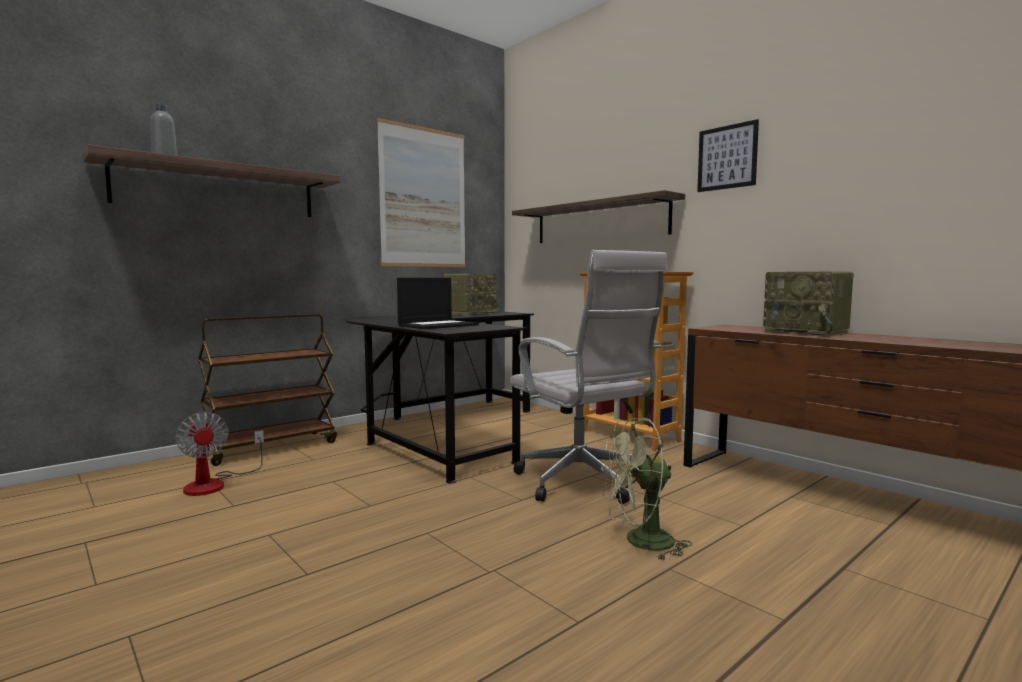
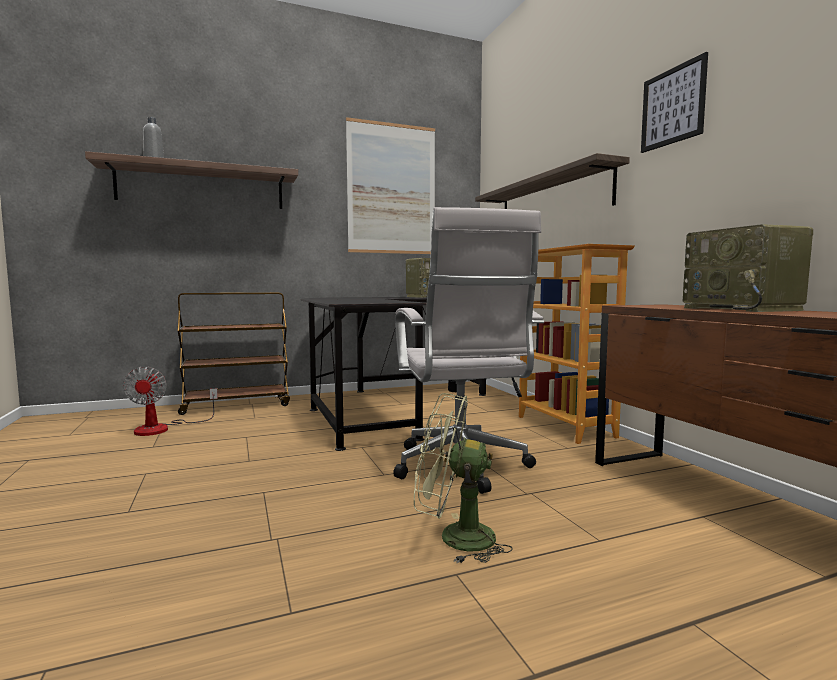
camera: 20 degrees right, 0 degrees up
(438, 325) = (355, 301): laptop -> none

